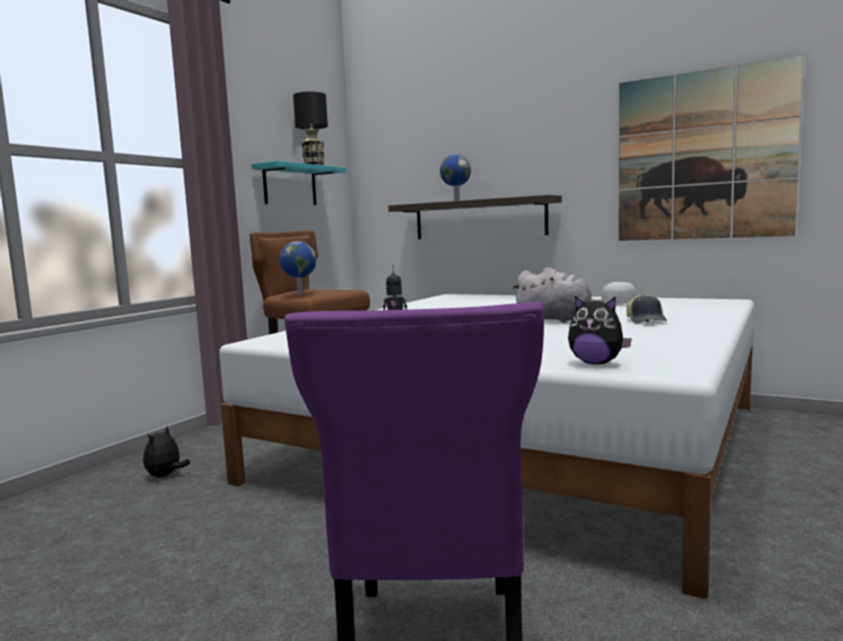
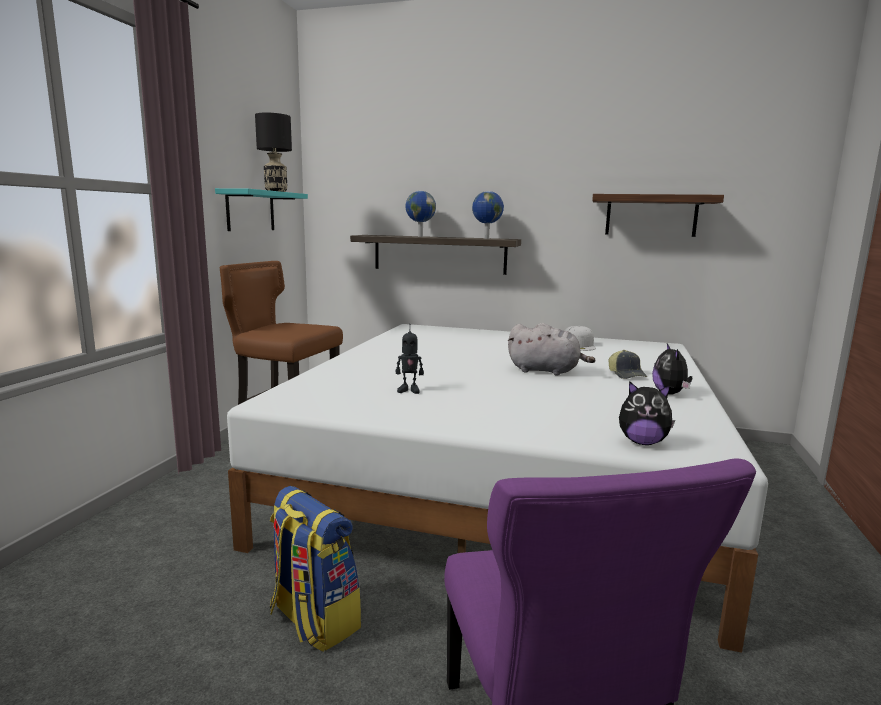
camera: 15 degrees left, 5 degrees up
(165, 476) = (155, 543): plush toy -> plush toy (670, 393)
(270, 537) = (313, 620): none -> backpack
(299, 294) = (277, 334): globe -> globe (486, 238)
(703, 156) = (651, 216): picture -> shelf

